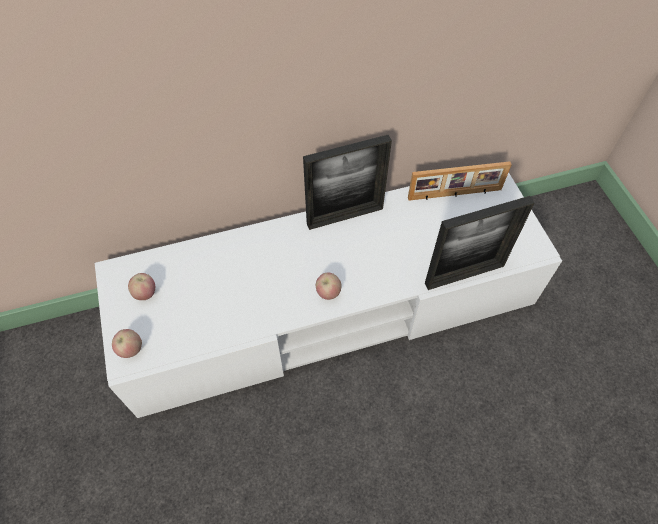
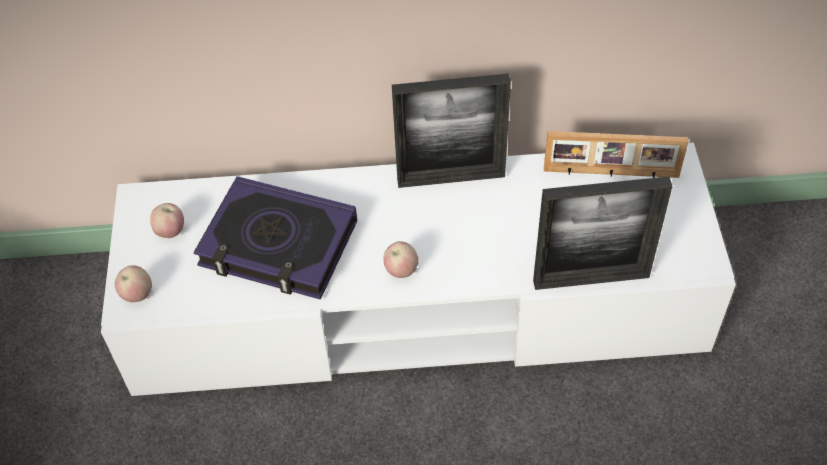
camera: 15 degrees right, 5 degrees down
(231, 289) = (278, 245): none -> book

